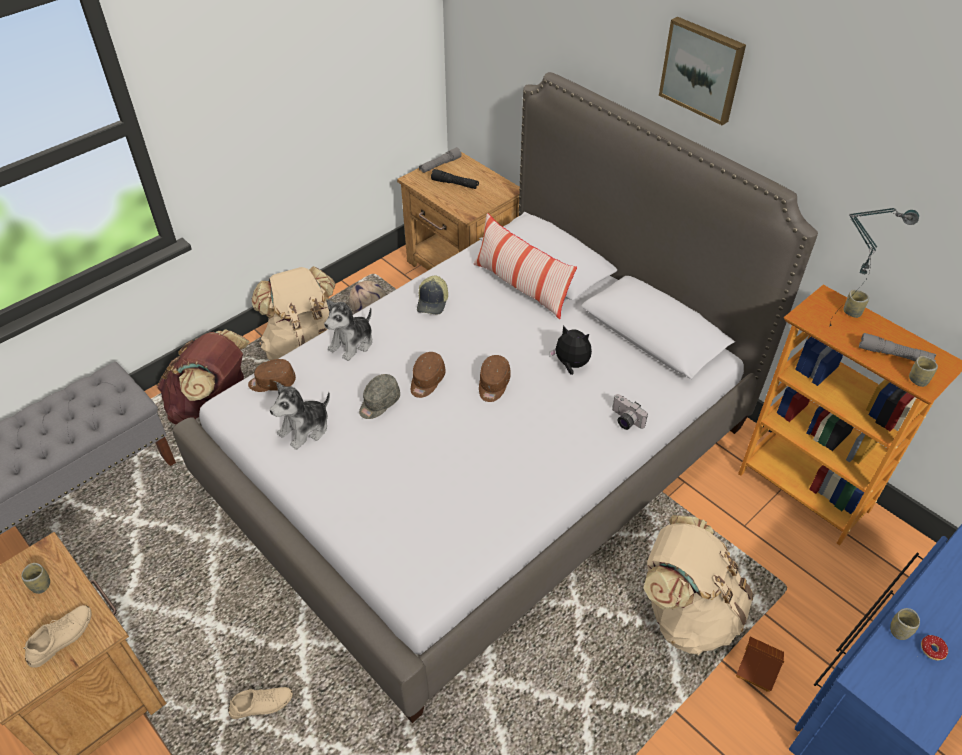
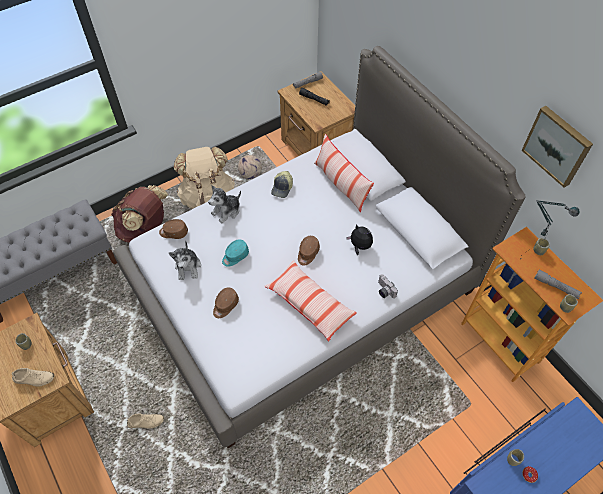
camera: 10 degrees right, 10 degrees up
(61, 638) = (34, 378): beige shoe -> beige shoe turned 45 degrees clockwise
(305, 429) = (188, 267): plush toy -> plush toy turned 60 degrees counterclockwise
(379, 403) = (235, 256): grey cap -> turquoise cap
(426, 381) = (267, 245): brown cap -> brown cap (225, 305)
(514, 455) = (310, 304): none -> pillow
(687, 612) = (404, 409): beige backpack -> none
(703, 69) = (470, 73): picture -> picture (557, 145)
(758, 669) = (438, 452): toy house -> none

